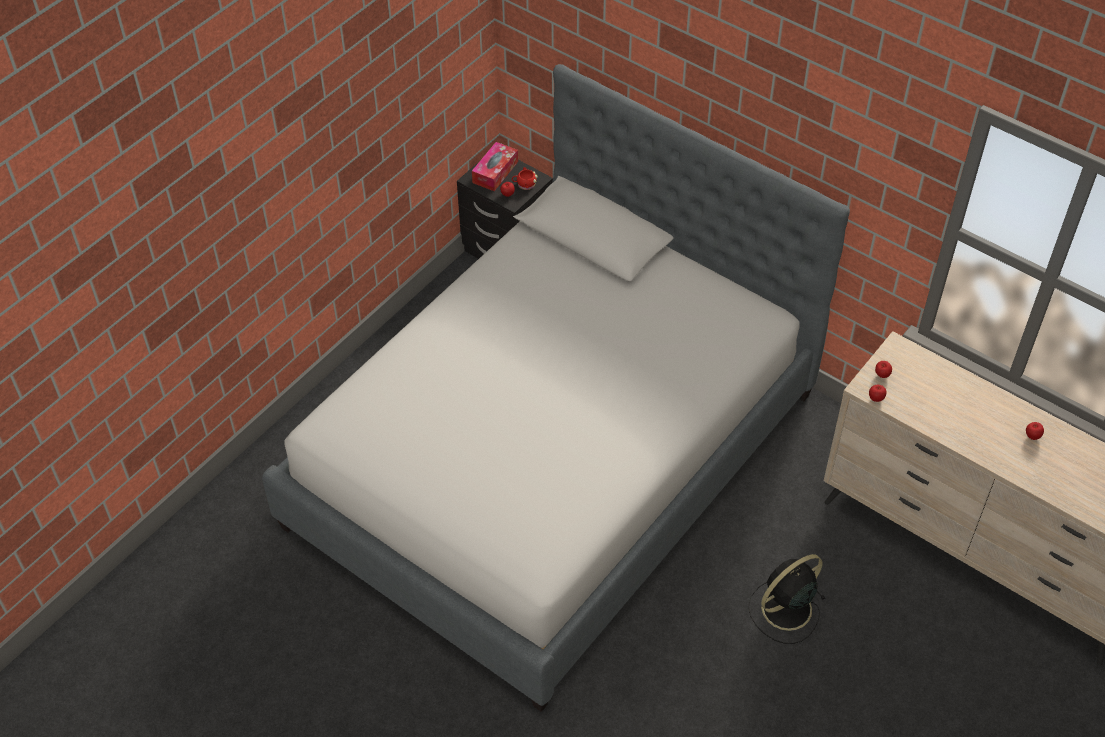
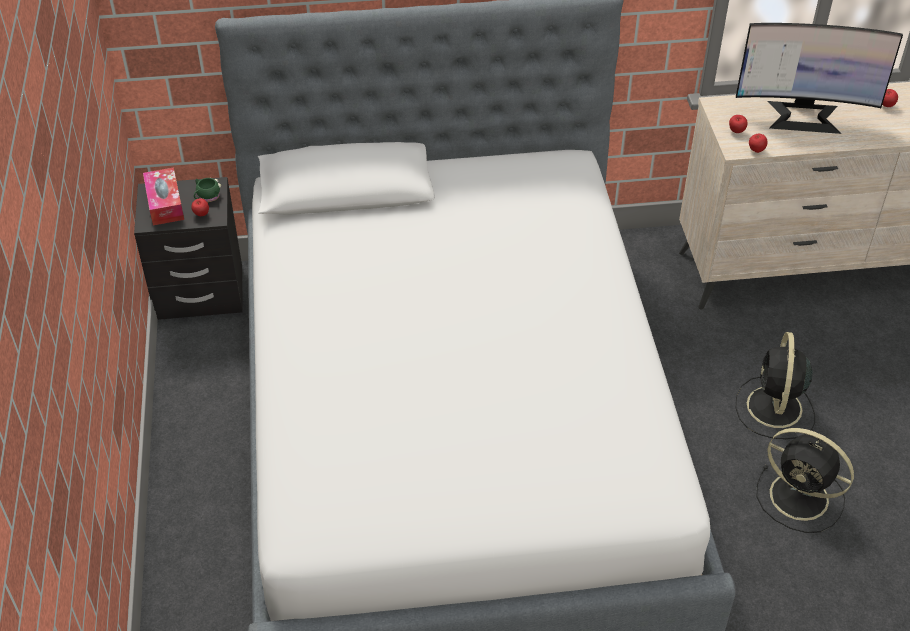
camera: 45 degrees left, 5 degrees down
(524, 184) = (207, 197): red mug -> green mug
(724, 678) = (801, 498): none -> black fan
(951, 399) = (803, 116): none -> monitor

